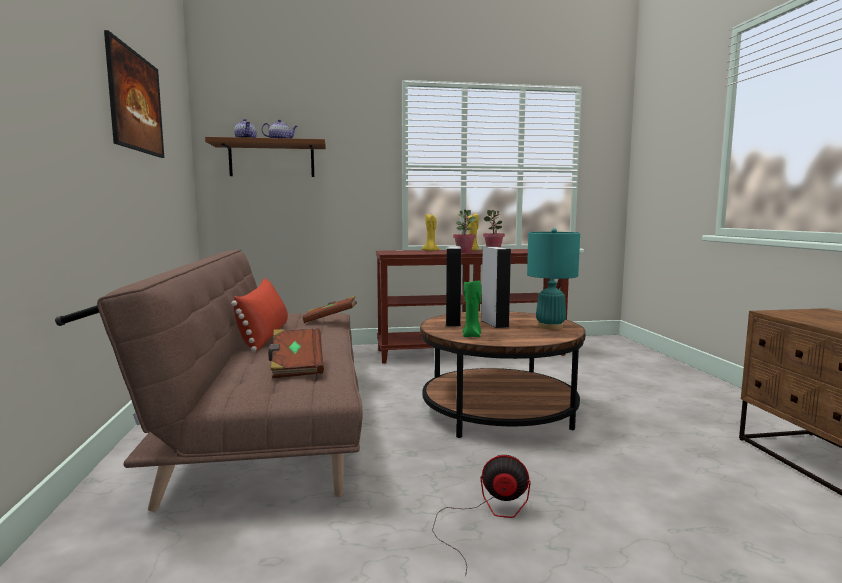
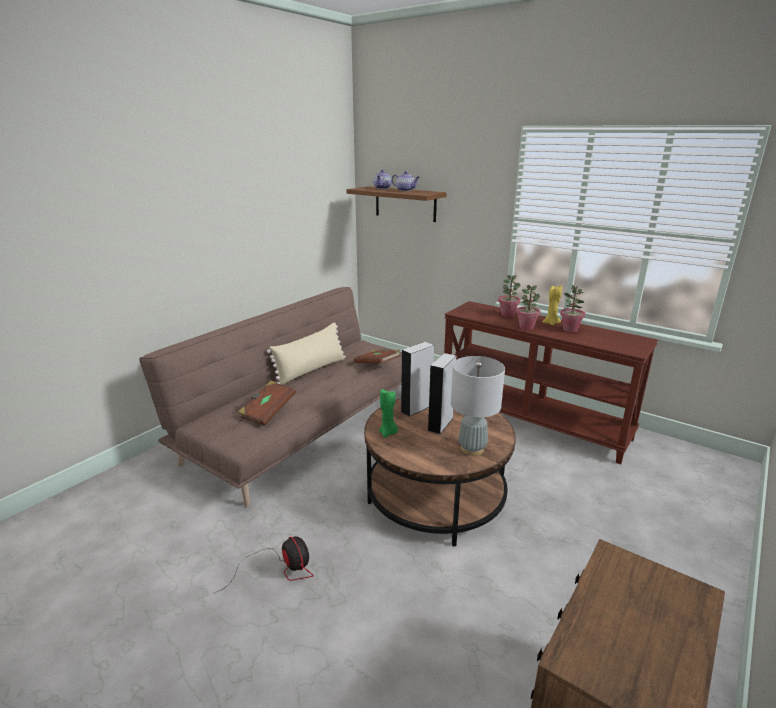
camera: 45 degrees right, 15 degrees up
(138, 127) = (262, 206): picture -> none
(265, 336) = (311, 370): red pillow -> beige pillow
(430, 251) = (507, 315): yellow candle -> potted plant
(550, 326) = (472, 449): turquoise table lamp -> grey table lamp

